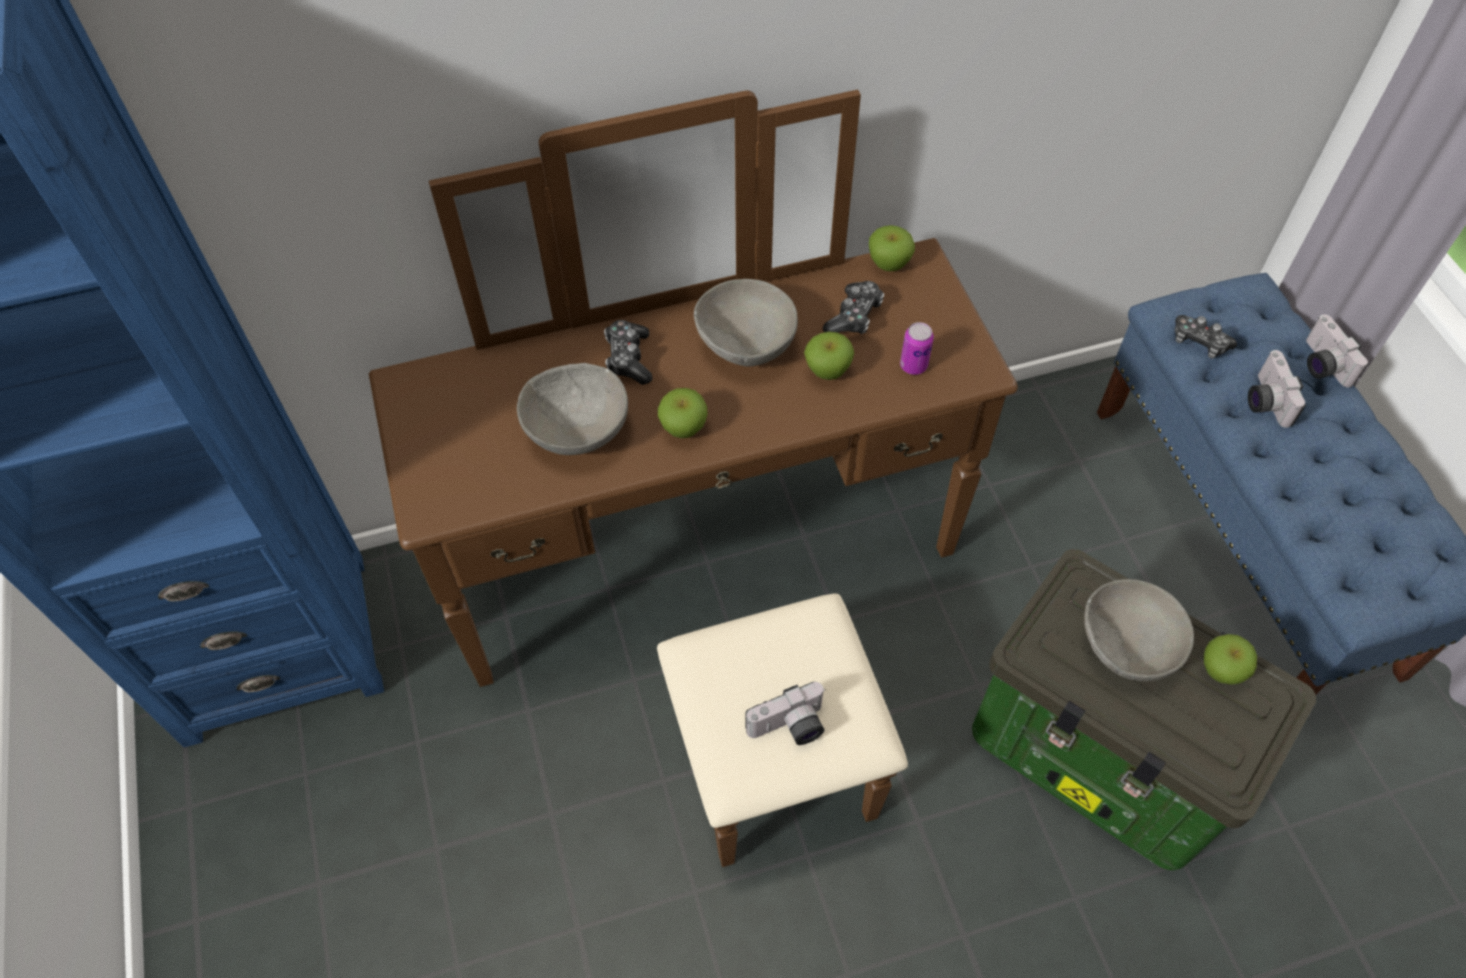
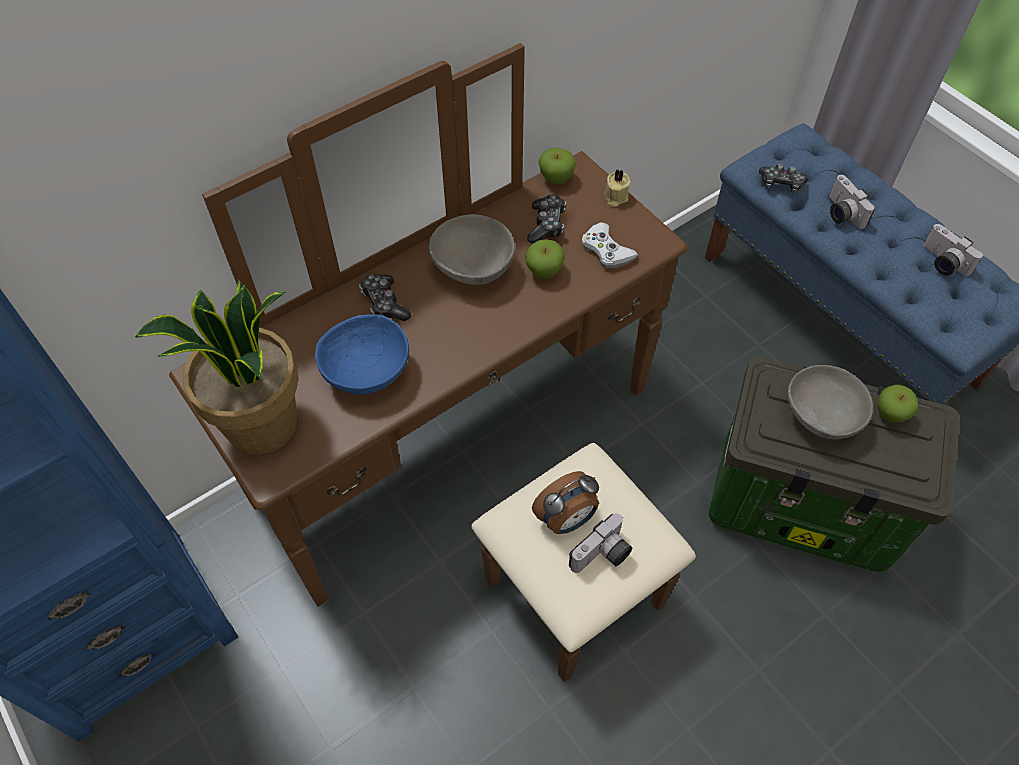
camera: 20 degrees left, 0 degrees up
(441, 458) = (262, 426): none -> potted plant
(576, 431) = (366, 373): grey bowl -> blue bowl
(683, 428) = (451, 346): apple -> none
(764, 672) = (566, 519): none -> alarm clock
(913, 365) = (606, 250): can -> white game controller
(951, 304) = (615, 197): none -> beige candle
(1320, 364) = (867, 178): camera -> camera (942, 263)

